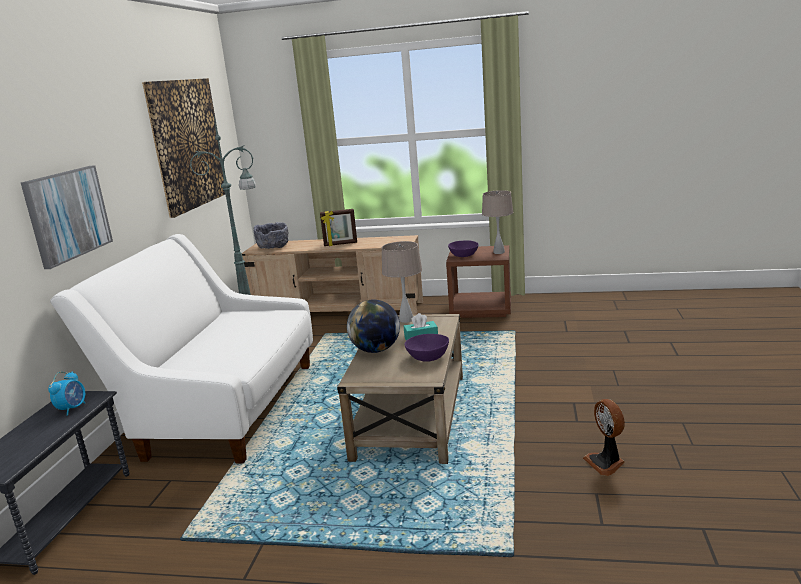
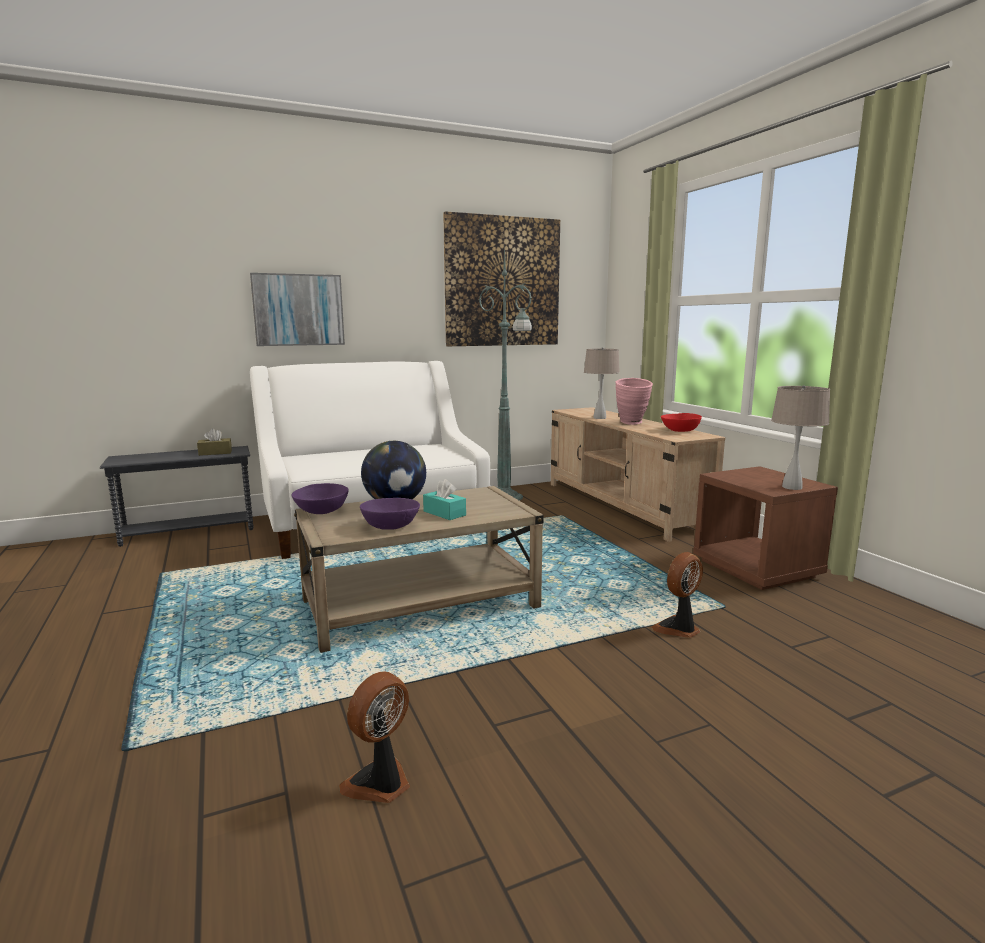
camera: 55 degrees right, 5 degrees down
(72, 408) = (215, 453): alarm clock -> brown tissue box
(273, 247) = (585, 412): grey bowl -> none
(340, 244) = (632, 423): picture frame -> pink vase
(384, 239) = (680, 430): none -> red bowl
(406, 320) = (492, 497): beige table lamp -> beige table lamp (599, 418)
(464, 255) = (739, 476): purple bowl -> purple bowl (321, 511)
(525, 349) = (678, 629): none -> fan

